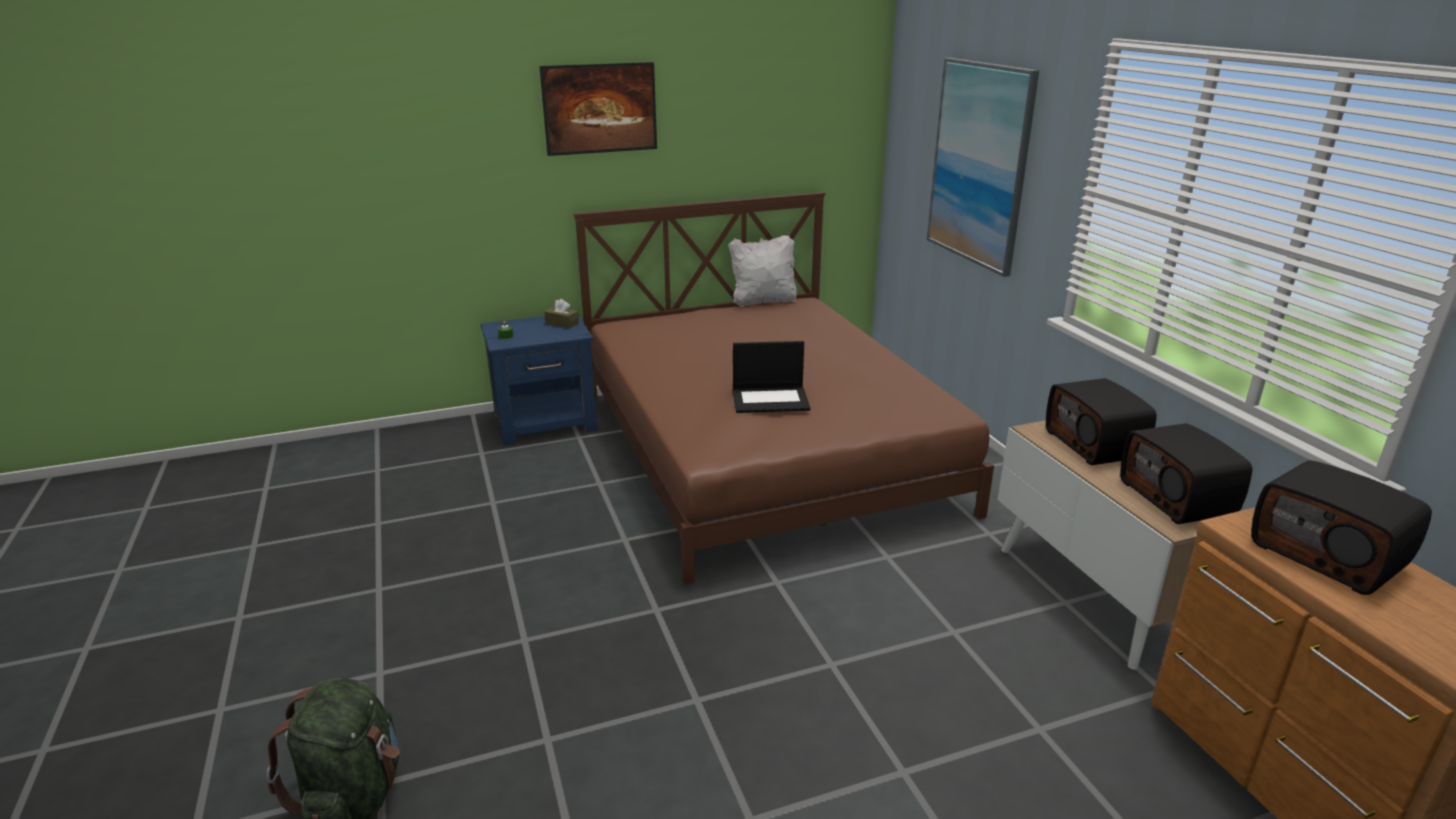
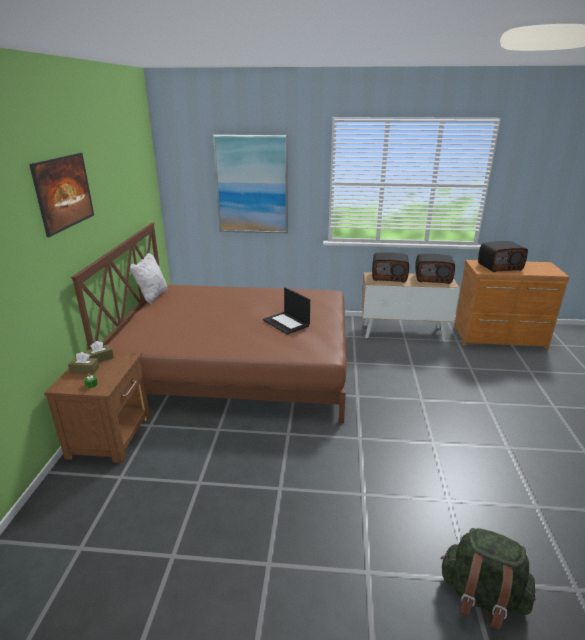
camera: 65 degrees left, 0 degrees up
(533, 325) = (84, 370): none -> brown tissue box
(546, 422) = (111, 435): blue nightstand -> brown nightstand
(771, 399) = (287, 323): laptop -> laptop turned 120 degrees clockwise

